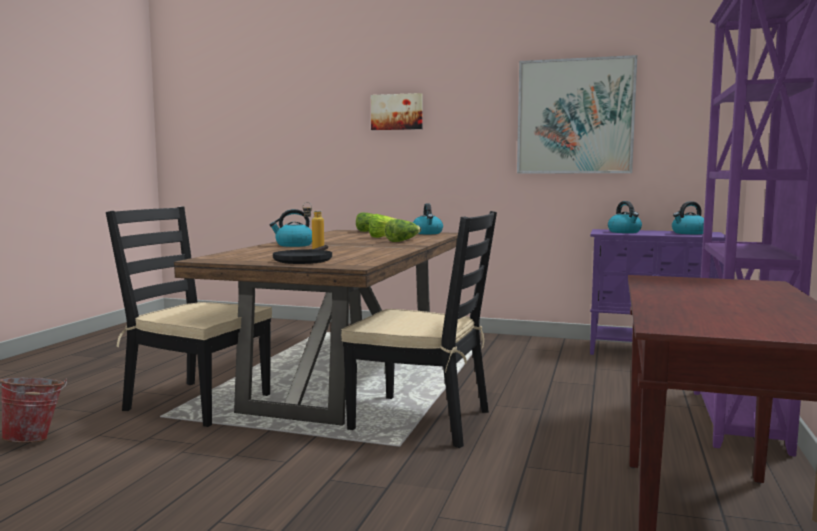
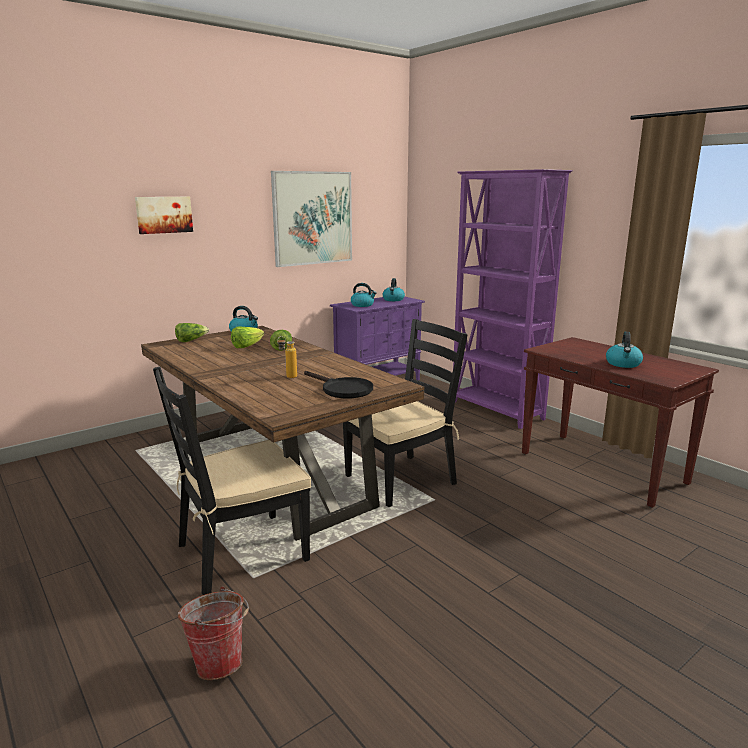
camera: 55 degrees left, 10 degrees up
(293, 245) = (237, 376): kettle -> kettle (623, 364)

